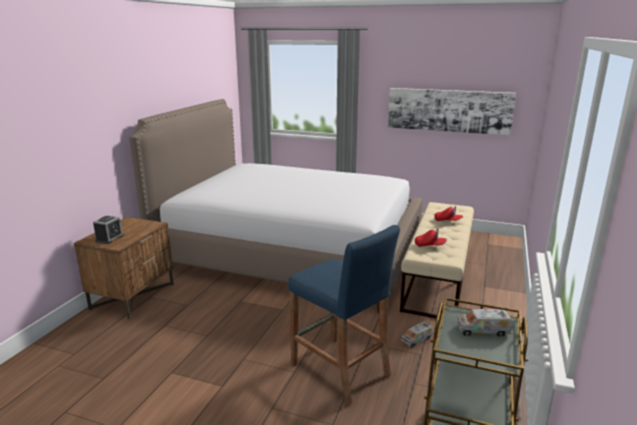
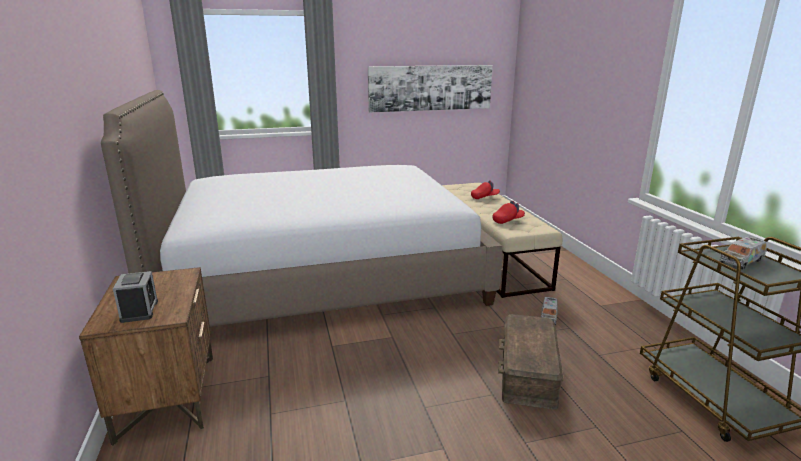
camera: 35 degrees left, 0 degrees up
(339, 369) = (529, 372): blue stool -> brown storage box

